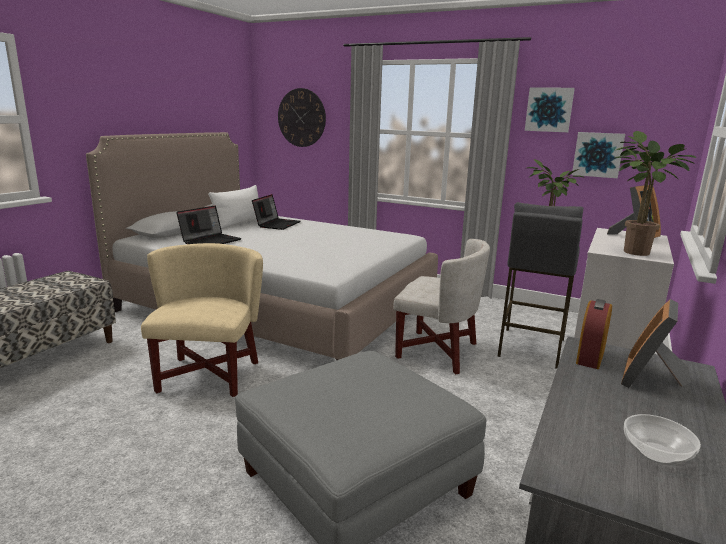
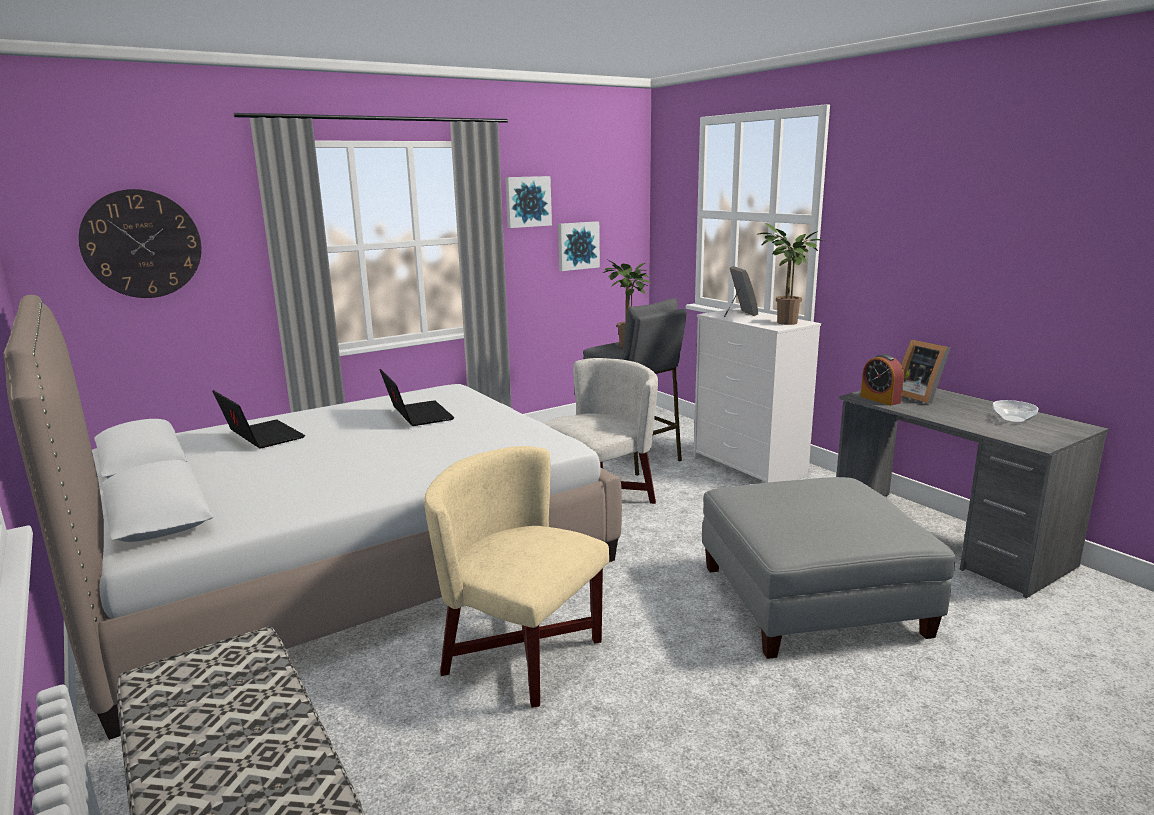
camera: 60 degrees left, 0 degrees up
(211, 241) = (290, 489): laptop -> laptop (417, 415)
(240, 223) = (199, 458): white pillow -> none

